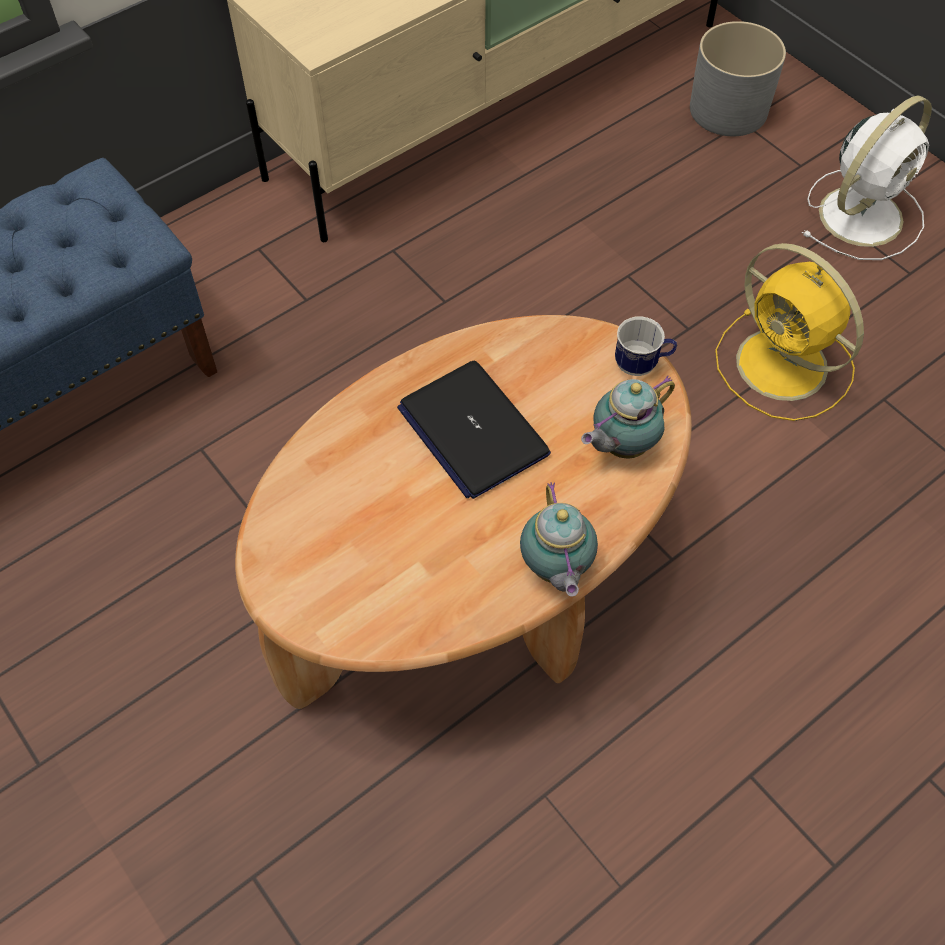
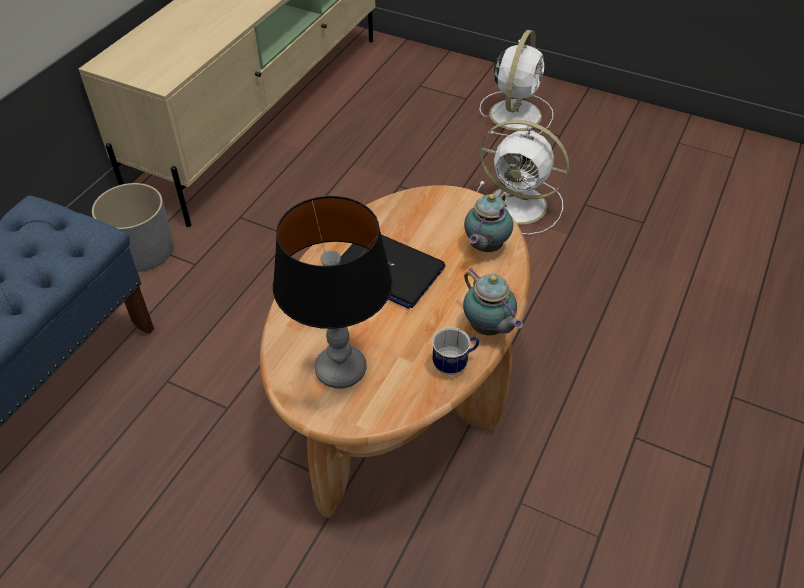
camera: 25 degrees left, 10 degrees down
(337, 550) = (341, 370): none -> table lamp
(642, 365) = (469, 201): mug -> mug (454, 364)
(728, 110) = (407, 82): grey planter -> grey planter (142, 250)
(785, 367) = (520, 205): yellow fan -> white fan

